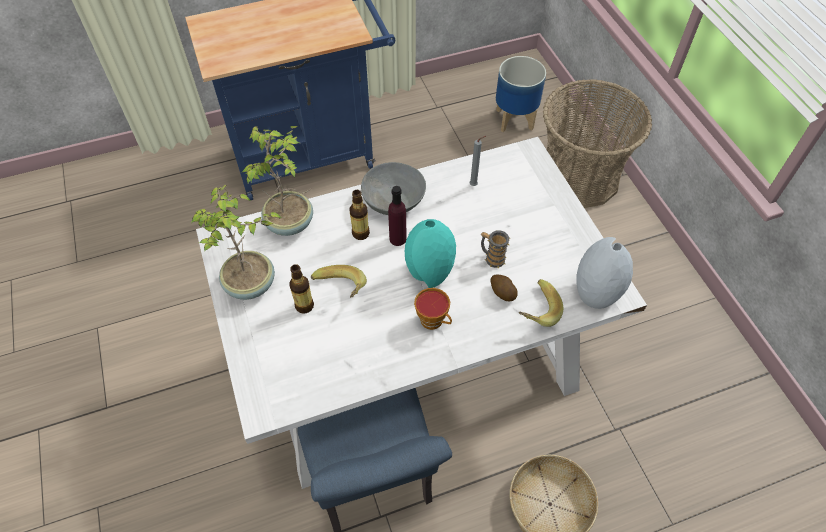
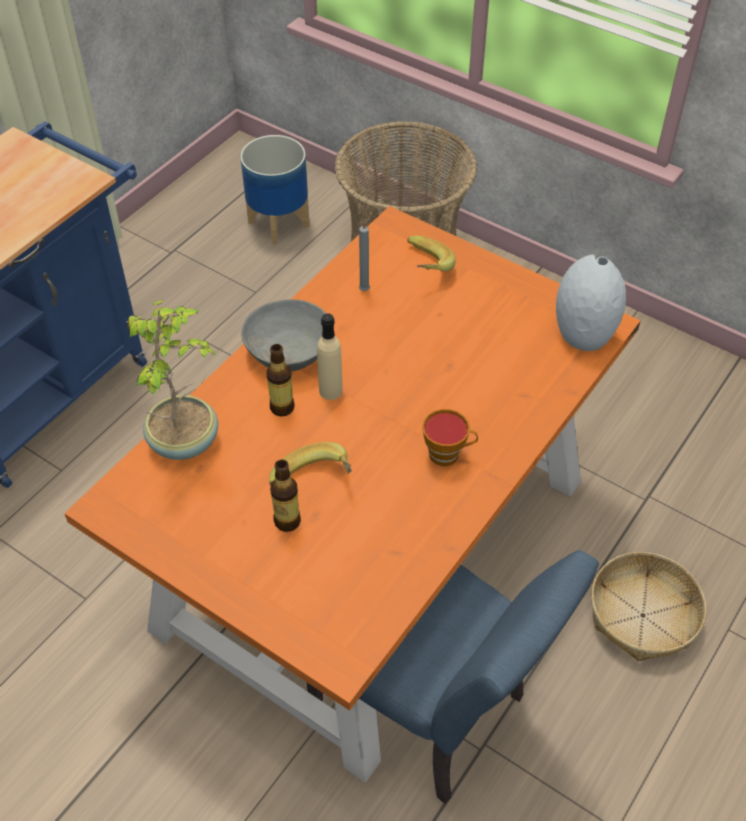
camera: 35 degrees left, 5 degrees down
(251, 285) = (200, 536): potted plant -> none
(398, 239) = (330, 390): purple bottle -> beige bottle
(411, 357) = (373, 554): white dining table -> orange dining table
(429, 273) = (399, 408): turquoise vase -> none
(492, 258) = (451, 356): mug -> none
(502, 292) = (492, 385): potato -> none
(535, 310) = (541, 384): banana -> banana (423, 268)

